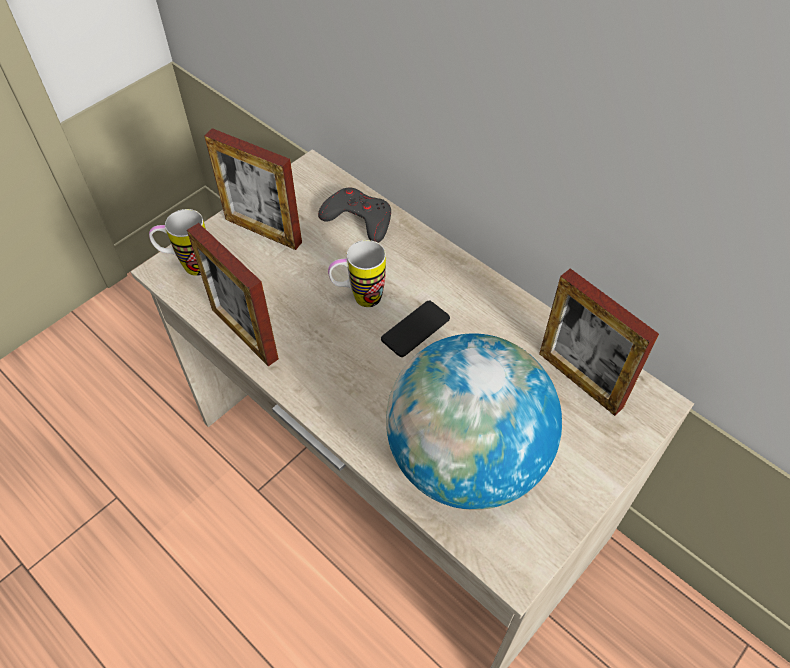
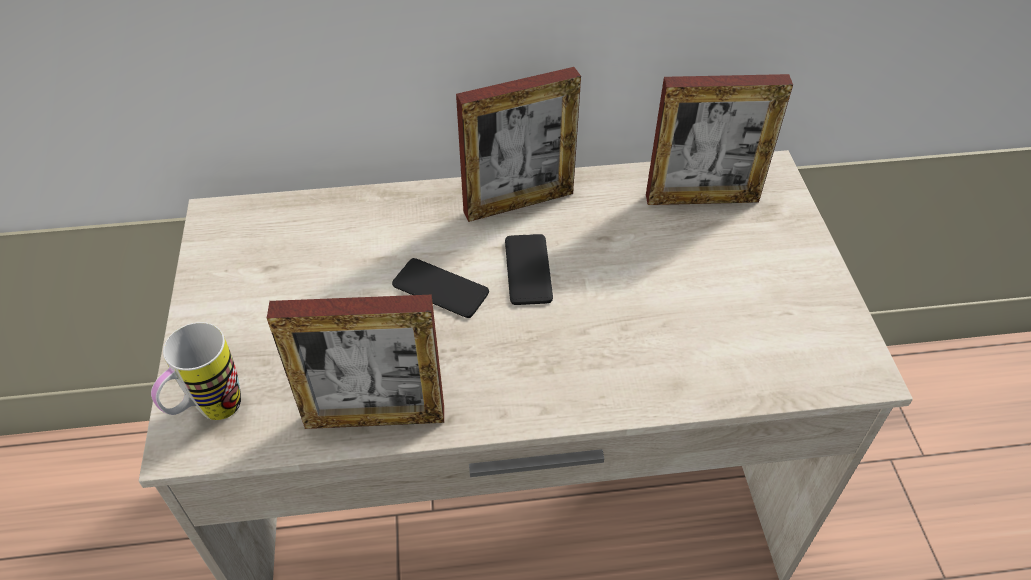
camera: 50 degrees left, 5 degrees down
(263, 231) = (248, 310): picture frame -> picture frame (518, 202)
(358, 219) = (336, 223): grey game controller -> none
(358, 298) = (440, 288): mug -> phone
(465, 459) = (716, 330): globe -> none

